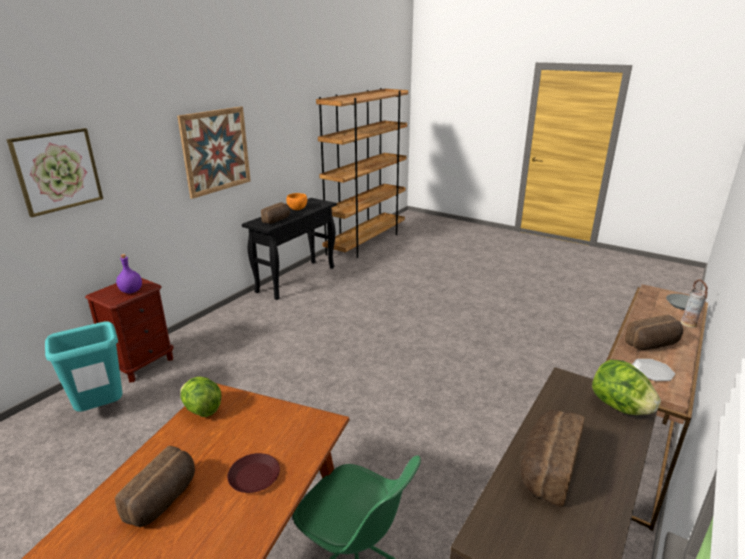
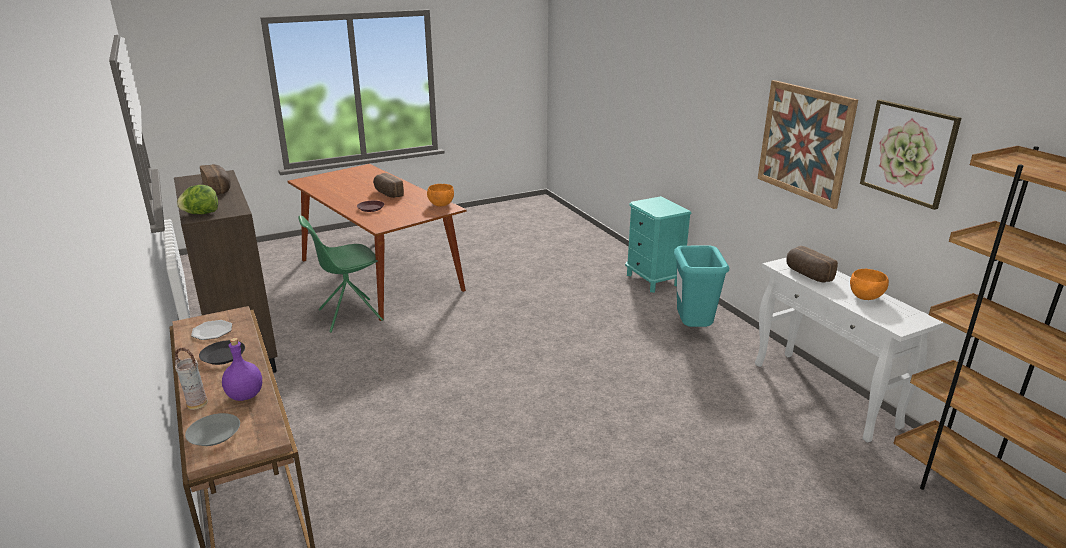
camera: 120 degrees right, 0 degrees up
(57, 171) = (678, 89): picture -> picture (908, 152)
(101, 411) = (596, 263): turquoise trash can -> turquoise trash can (692, 330)
(131, 291) = (654, 208): purple bottle -> purple bottle (246, 395)
(142, 364) = (653, 280): brown nightstand -> turquoise nightstand
(202, 409) = (441, 204): lettuce -> orange bowl
(296, 279) = (825, 395): black console table -> white console table
(653, 345) = (223, 356): bread -> black plate

